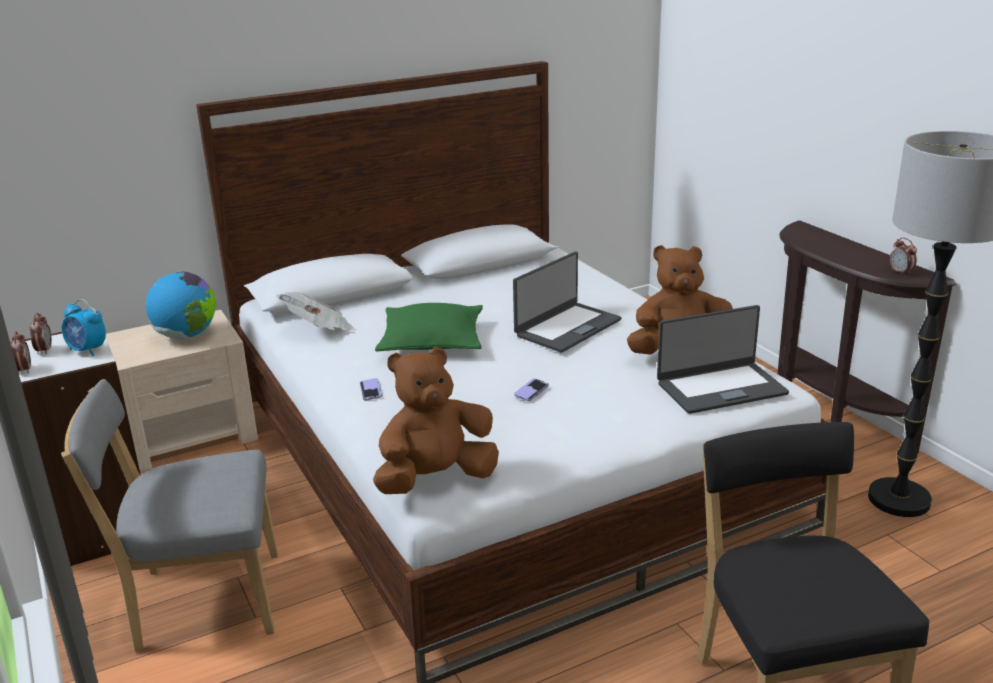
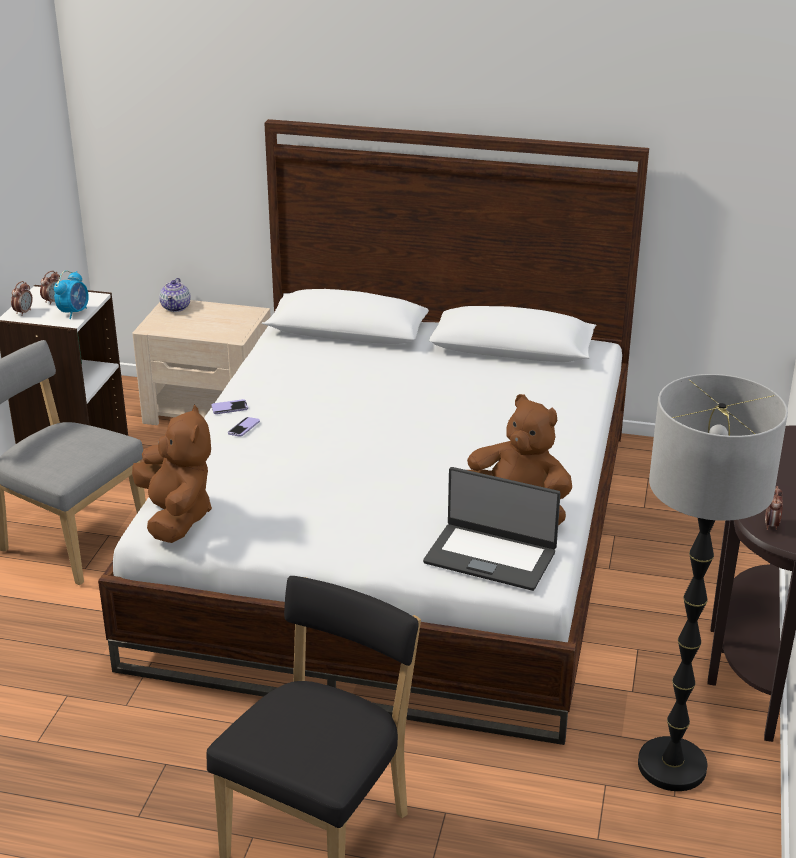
camera: 40 degrees right, 5 degrees up
(88, 350) = (74, 312): alarm clock -> alarm clock turned 135 degrees counterclockwise
(124, 338) = (176, 307): none -> teapot
(186, 336) = (215, 323): globe -> none
(319, 330) = (291, 358): newspaper -> none
(432, 341) = (350, 406): green pillow -> none
(436, 479) = (176, 517): brown plush toy -> brown plush toy turned 60 degrees clockwise
(531, 391) = (345, 484): phone -> phone (229, 408)
(567, 327) = (469, 442): laptop -> none

